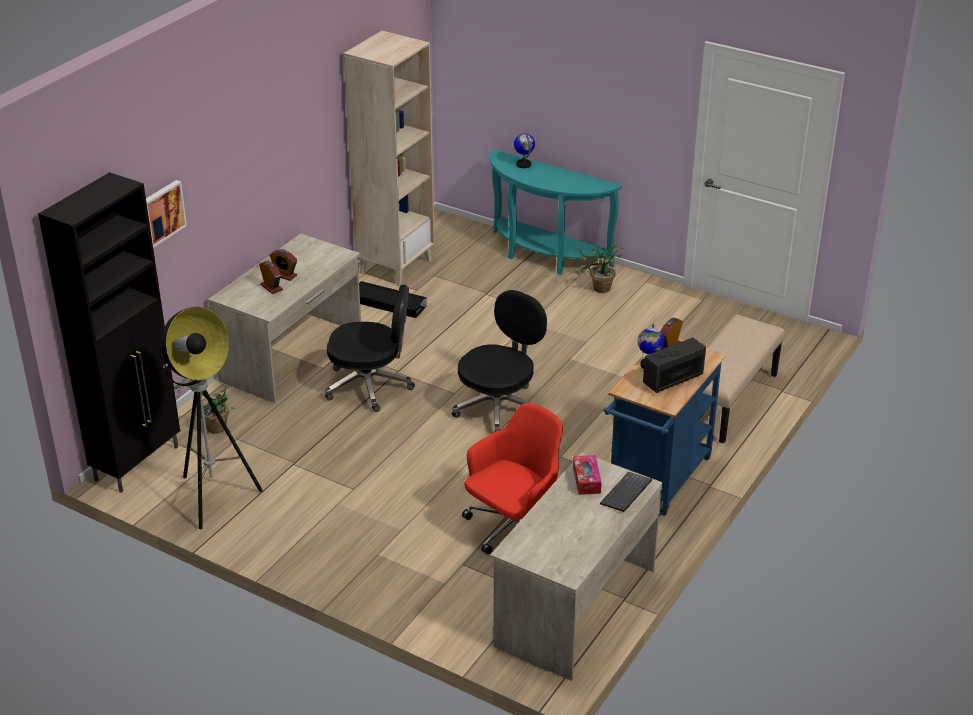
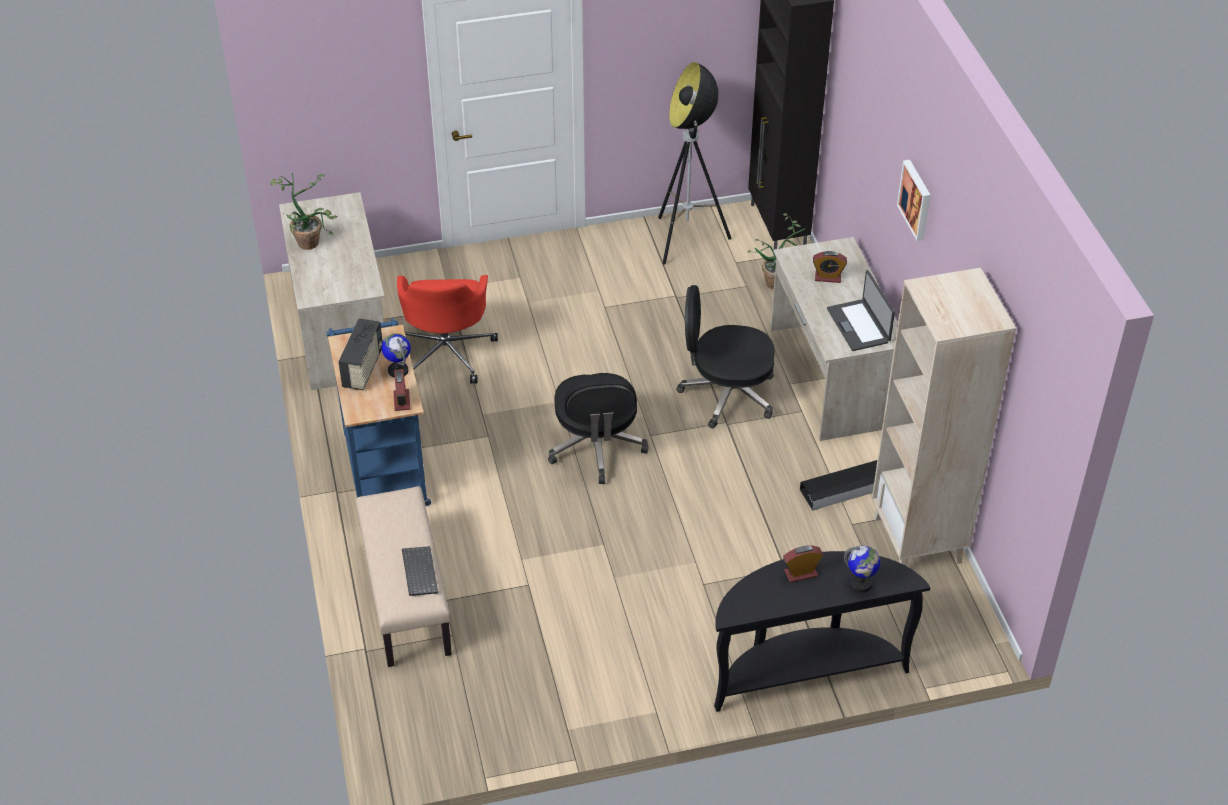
camera: 135 degrees right, 10 degrees up
(161, 213) = (854, 106): picture -> picture (916, 199)
(284, 275) = (840, 295): alarm clock -> alarm clock (801, 573)
(306, 256) = (859, 325): none -> laptop
(370, 386) = (726, 394): black office chair -> black office chair turned 45 degrees clockwise
(544, 256) = (804, 670): turquoise console table -> black console table
(586, 480) = (354, 276): tissue box -> none
(598, 290) = (688, 659): potted plant -> potted plant (310, 239)
(626, 494) = (314, 284): keyboard -> keyboard (418, 571)

